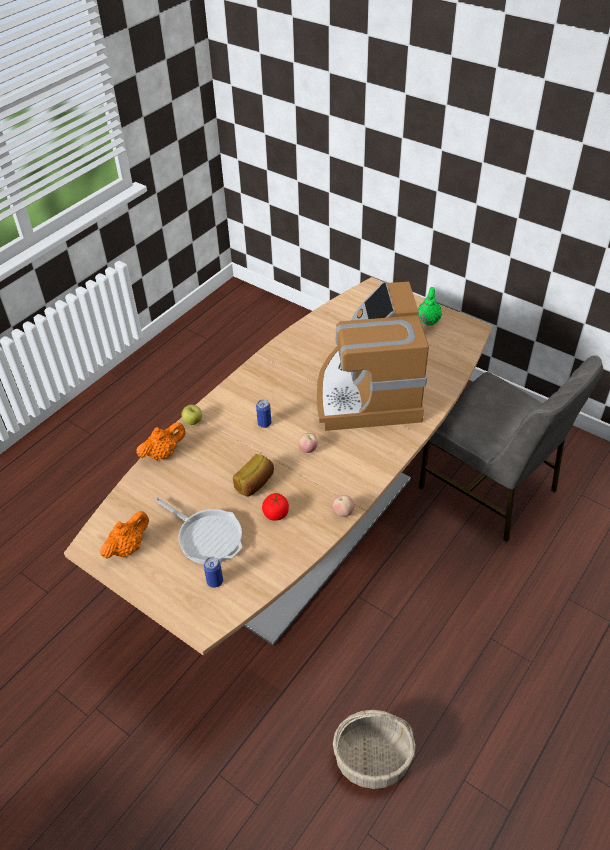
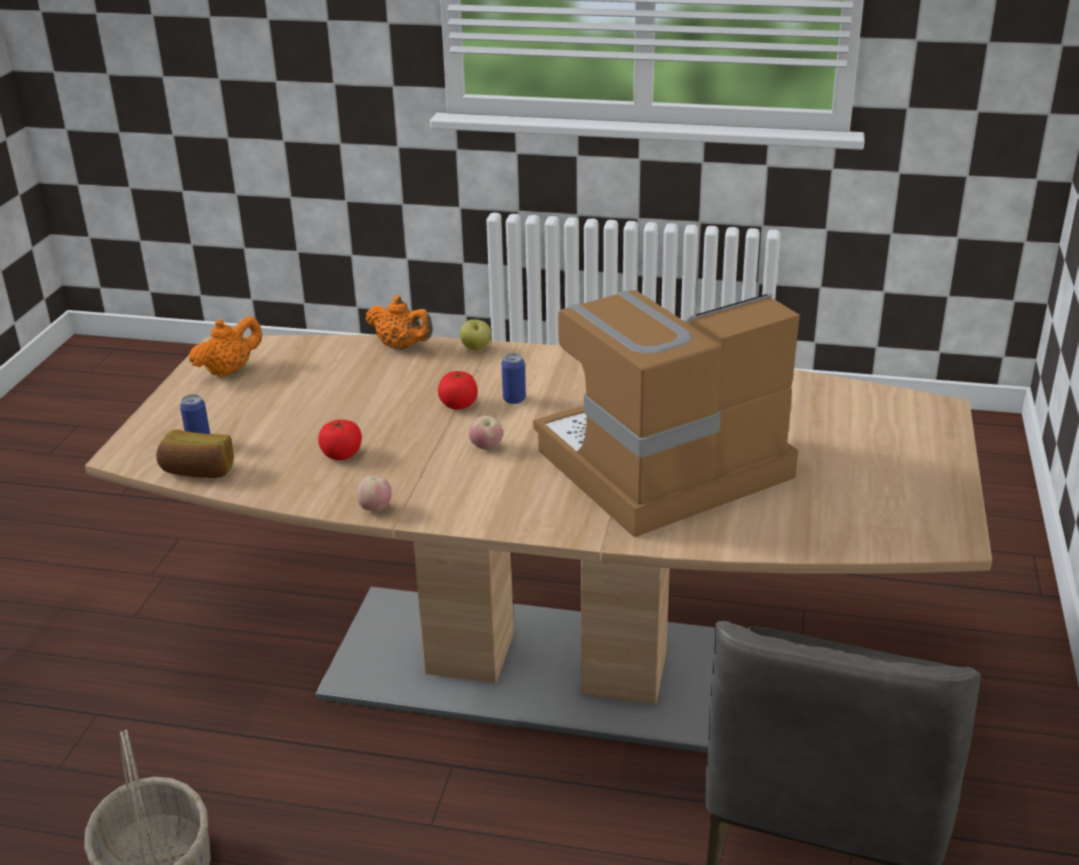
camera: 65 degrees right, 15 degrees down
(128, 547) = (229, 370): orange teapot -> orange teapot turned 60 degrees counterclockwise
(207, 536) = (273, 416): frying pan -> none
(254, 448) = (458, 404): none -> tomato
(255, 483) = (390, 424): bread -> bread (198, 471)
(428, 320) = (916, 483): green teapot -> none

